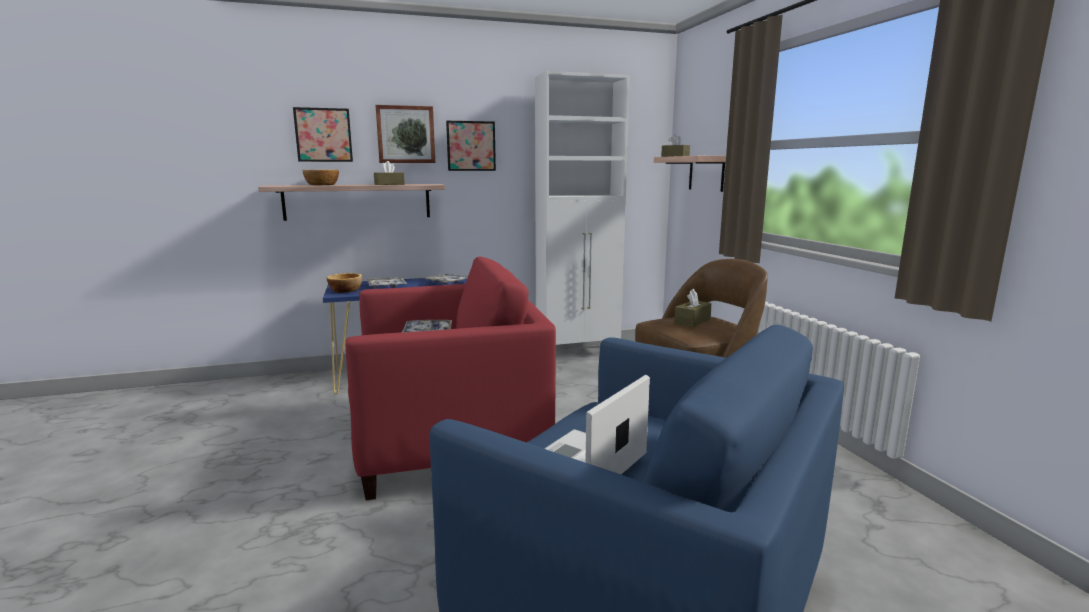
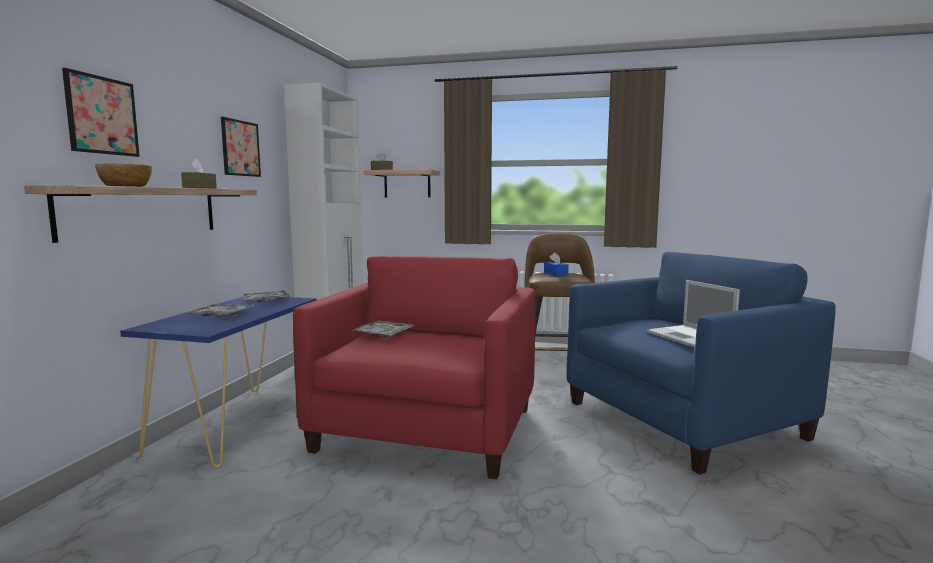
camera: 60 degrees left, 5 degrees down
(345, 290) = (193, 327): bowl -> none
(405, 134) = (187, 128): picture -> none
(692, 321) = (555, 274): brown tissue box -> blue tissue box

